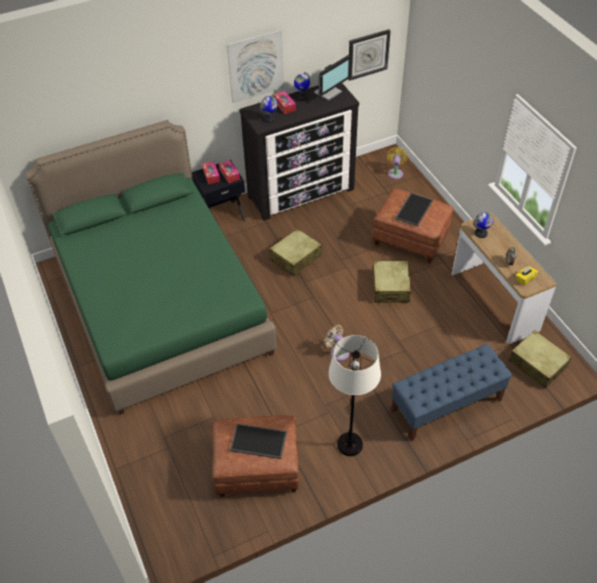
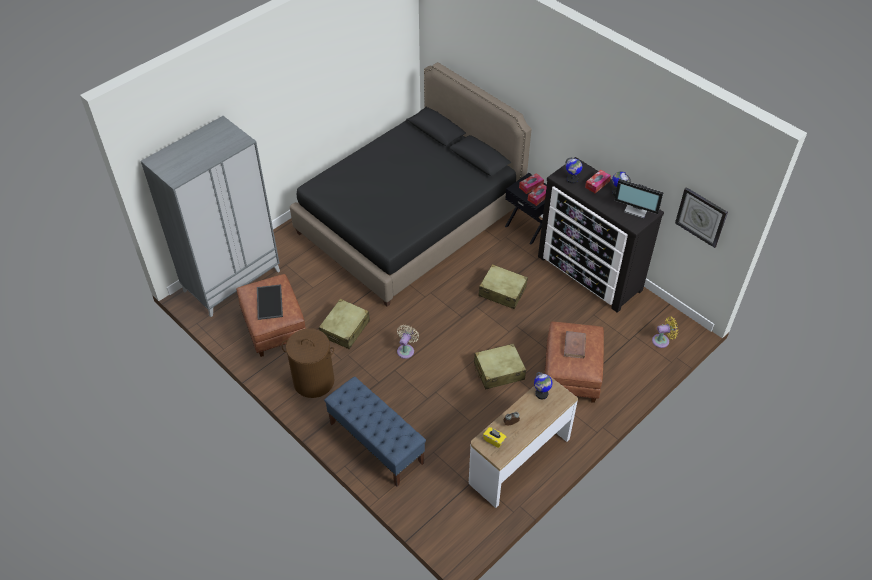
camera: 70 degrees right, 0 degrees up
(160, 304) = (410, 220): green bed -> black bed
(161, 501) = (232, 280): none -> grey wardrobe
(256, 66) = (600, 135): picture -> none
(350, 445) = (313, 381): white floor lamp -> brown laundry basket
(413, 209) = (574, 346): tray -> brown book
(537, 364) = (452, 511): beige suitcase -> beige suitcase (345, 329)

